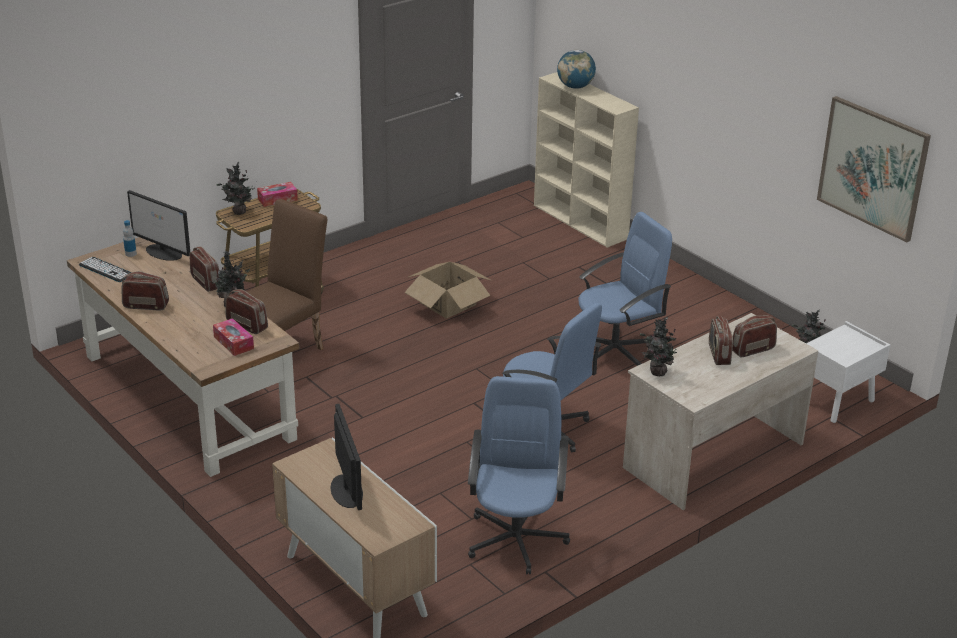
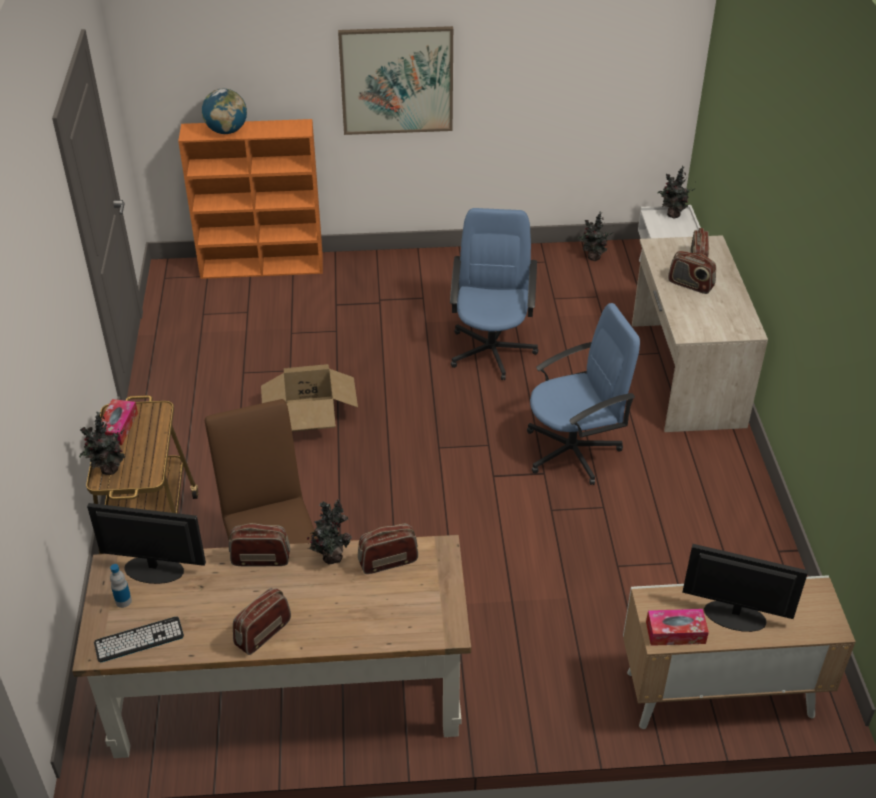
camera: 55 degrees left, 10 degrees up
(164, 252) = (153, 569): monitor -> monitor turned 150 degrees counterclockwise
(233, 342) = (415, 587): tissue box -> tissue box (675, 632)
(516, 538) = (720, 547): blue office chair -> none
(581, 222) = (263, 266): beige bookcase -> orange bookcase
(656, 372) = (692, 329): potted plant -> potted plant (672, 215)
(873, 168) = (622, 63): picture -> picture (396, 80)

